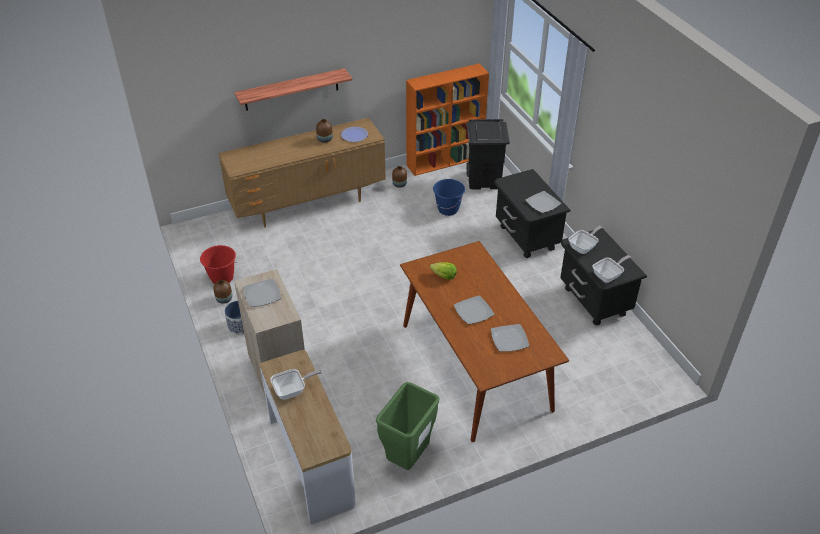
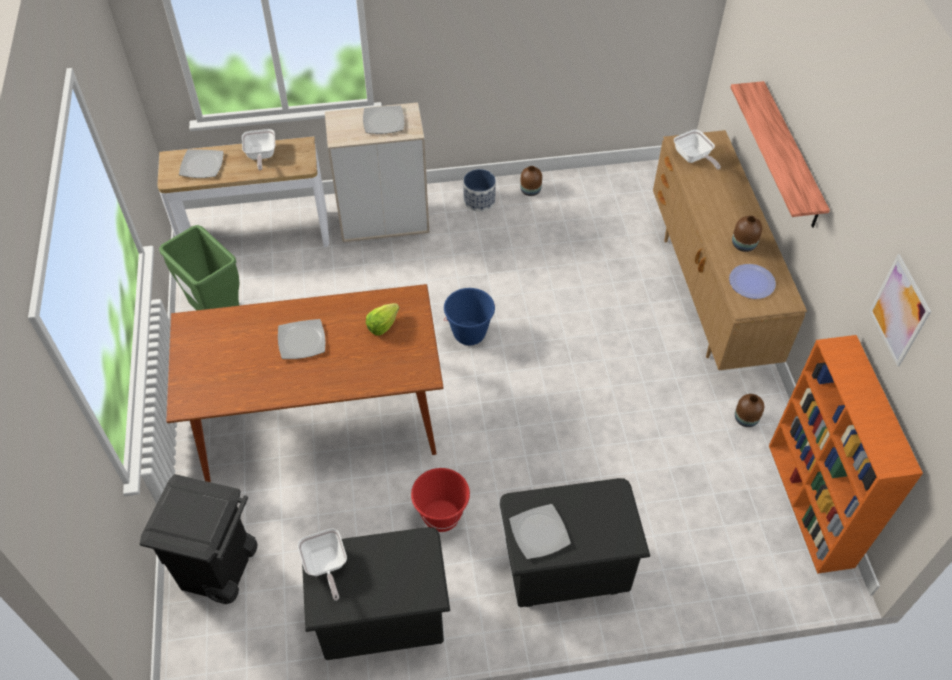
camera: 105 degrees right, 10 degrees up
(222, 278) = (569, 191): red bucket -> red bucket (441, 516)
(421, 39) = (899, 311): none -> picture
(448, 209) = (665, 472): blue bucket -> blue bucket (469, 333)
(484, 180) = (743, 554): black trash can -> black trash can (219, 570)
(509, 339) = (234, 365): plate -> plate (201, 165)
(584, 247) = (405, 555): frying pan -> frying pan (693, 158)

